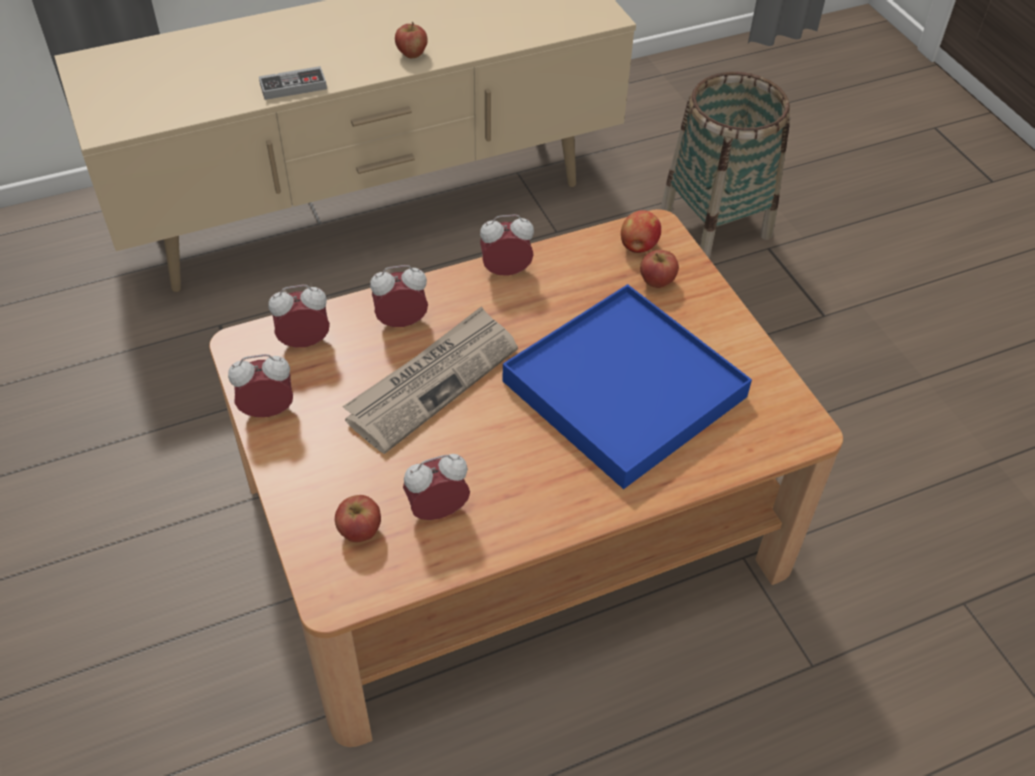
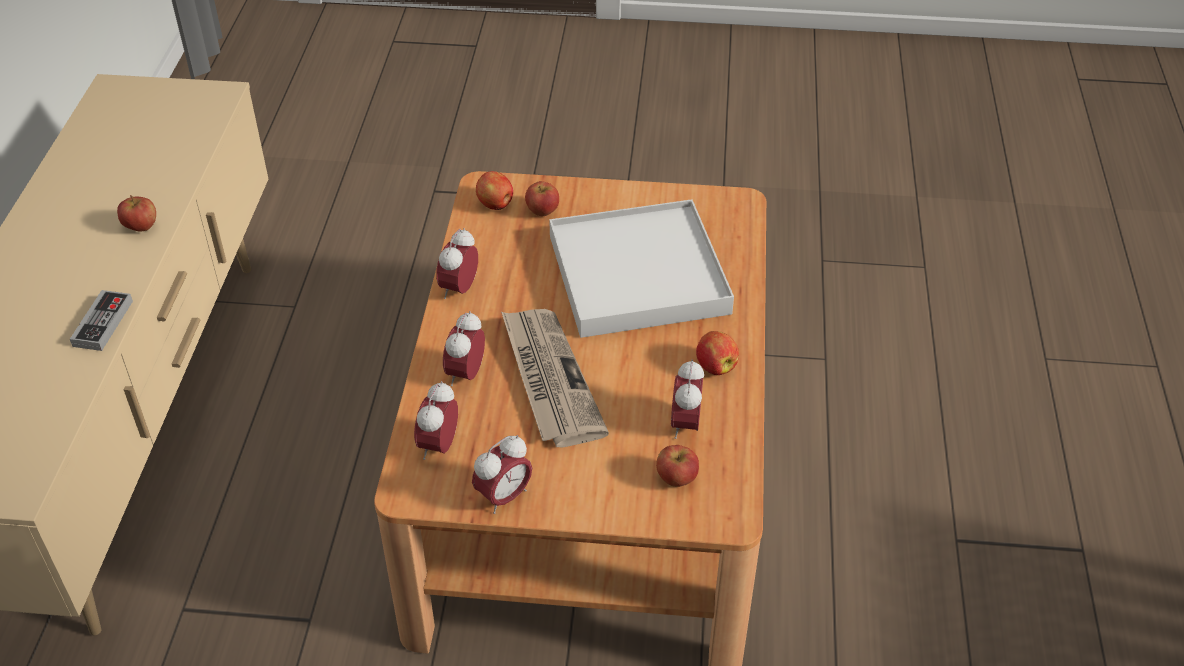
camera: 60 degrees left, 5 degrees down
(268, 411) = (504, 497): alarm clock -> alarm clock turned 150 degrees counterclockwise
(535, 504) = (715, 366): none -> apple
(623, 389) = (637, 275): blue tray -> white tray
(715, 224) = (380, 206): basket -> none

